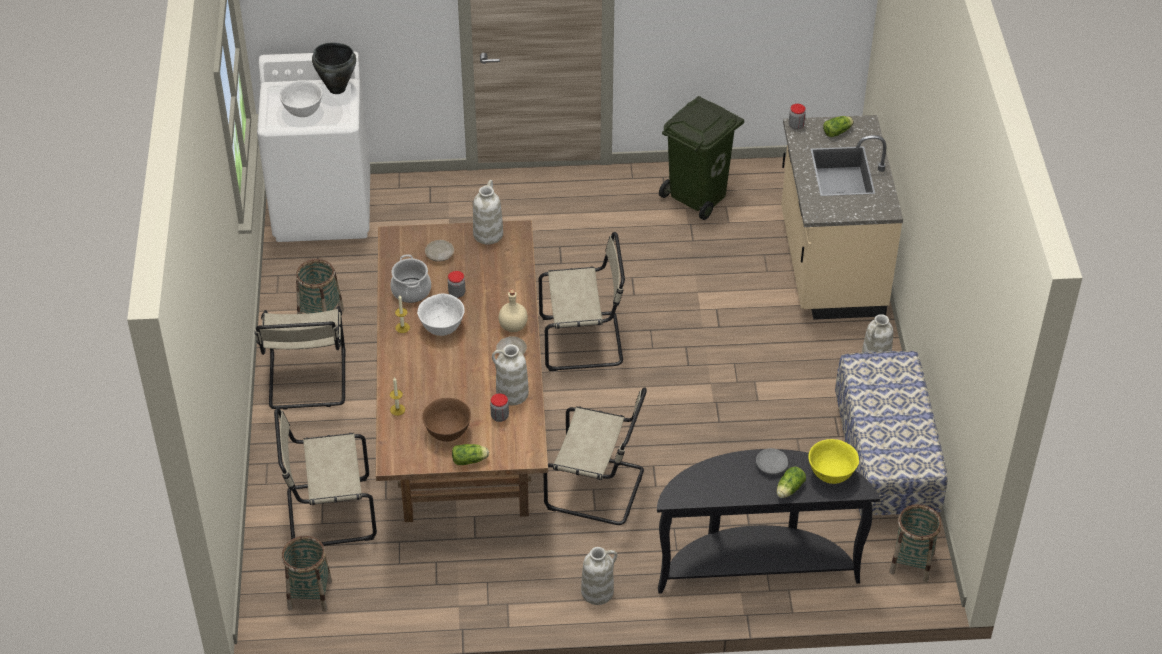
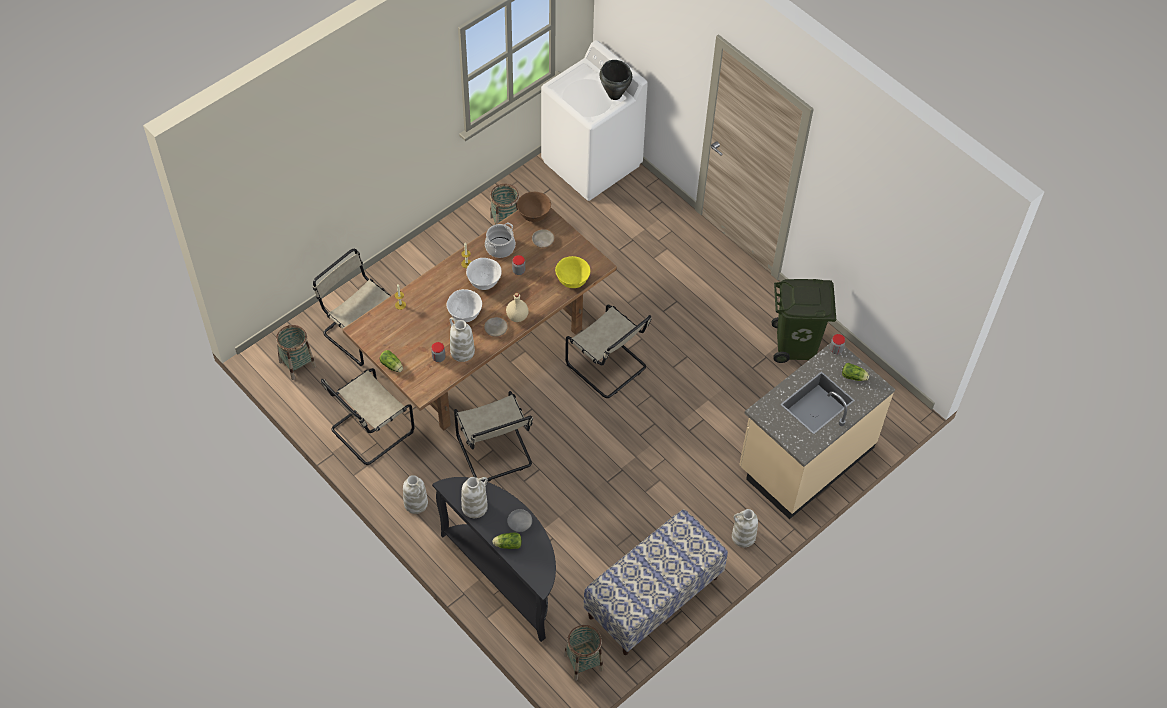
camera: 50 degrees right, 10 degrees up
(302, 111) = (579, 92): white bowl -> white bowl (465, 314)
(307, 382) = (448, 253): beige chair -> beige chair (369, 432)
(448, 432) = (404, 341): brown bowl -> brown bowl (534, 215)
(488, 234) = (583, 252): white vase -> white vase (475, 507)
(831, 474) = (540, 560): yellow bowl -> yellow bowl (572, 281)

